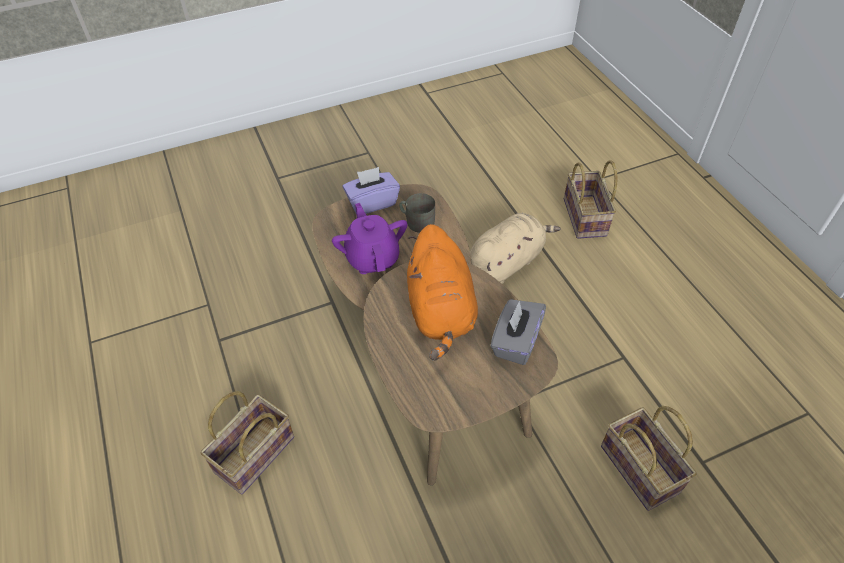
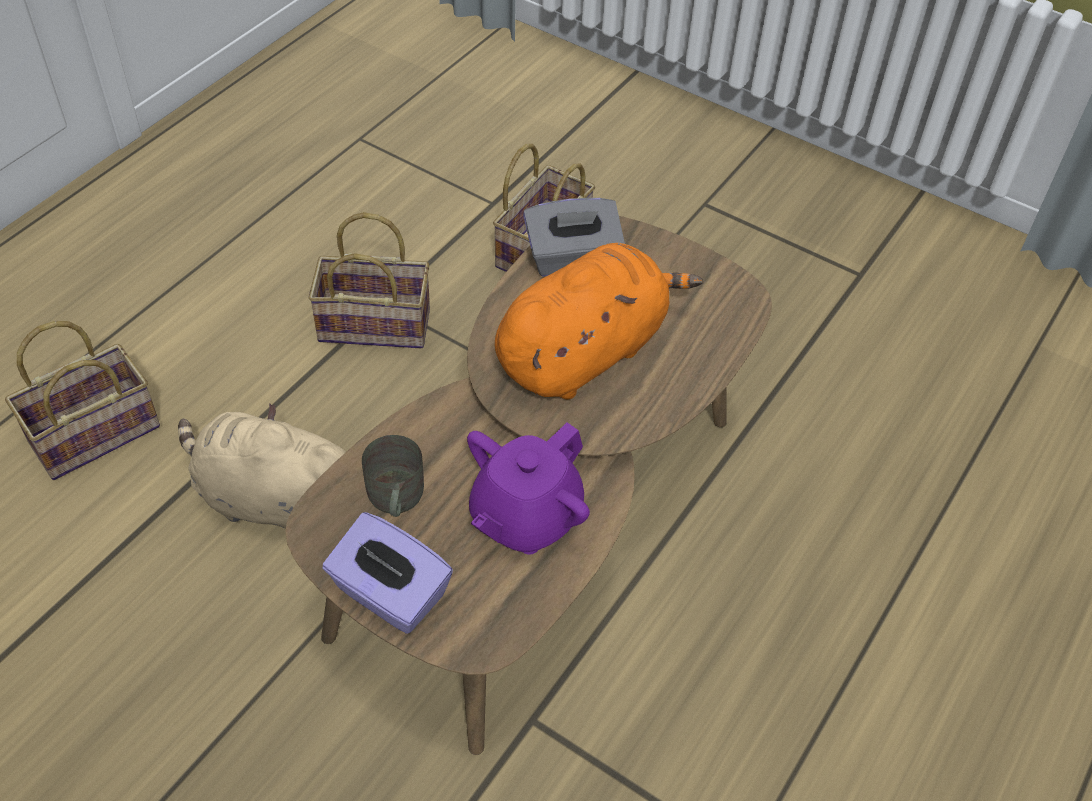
camera: 125 degrees left, 0 degrees up
(254, 457) = (866, 640): basket -> basket (377, 323)

